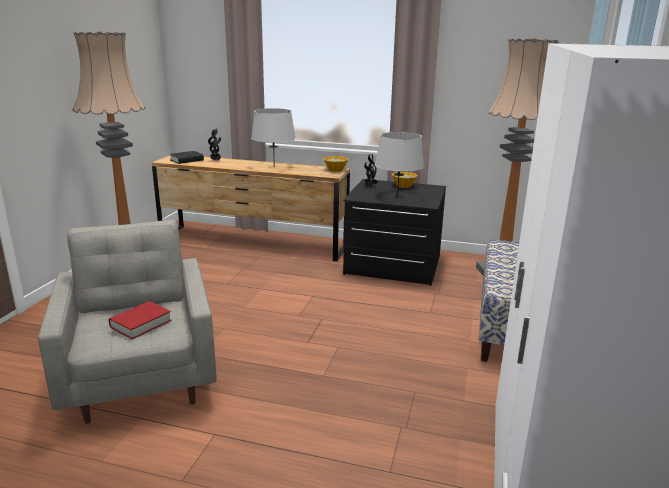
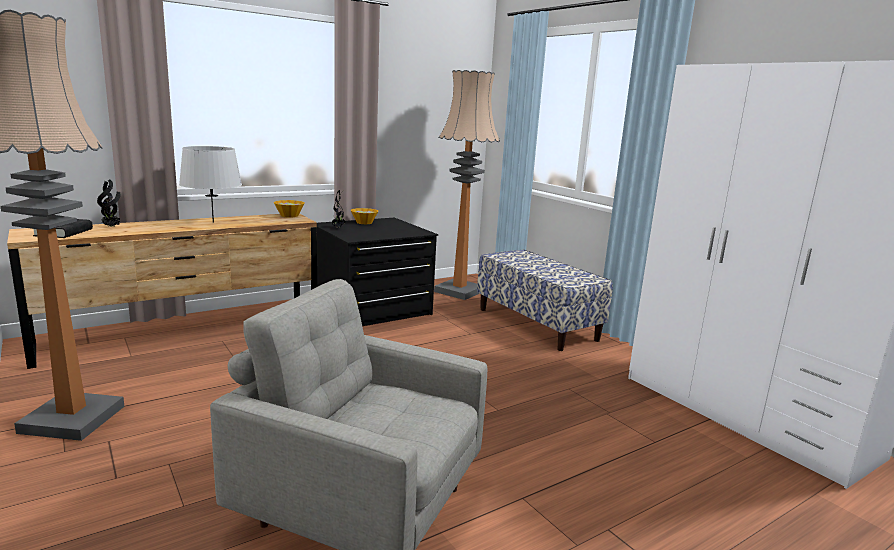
camera: 50 degrees left, 5 degrees down
(141, 324) = (404, 413): red book -> none
(397, 196) = (384, 231): grey table lamp -> none

